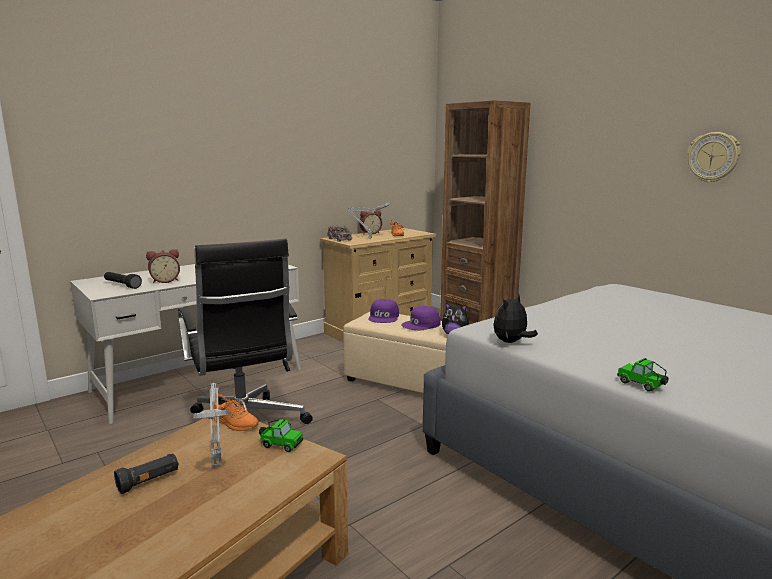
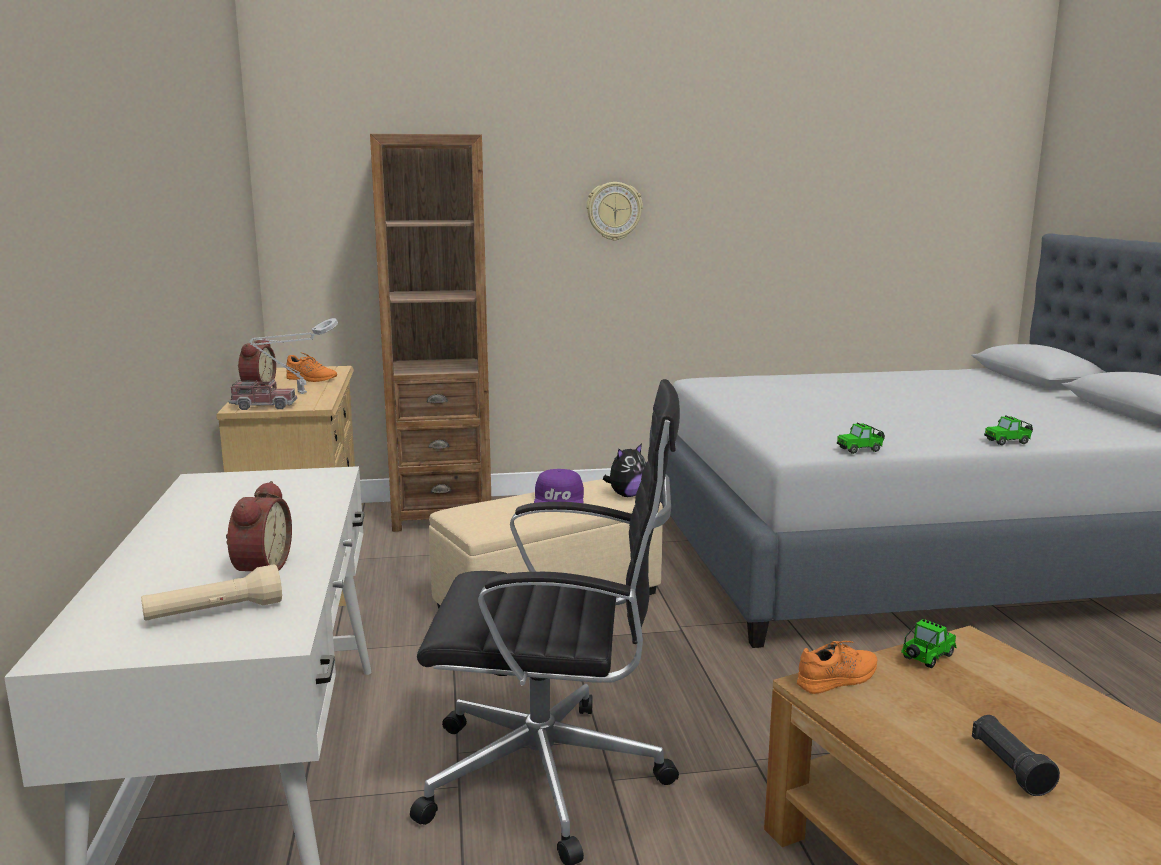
camera: 60 degrees left, 0 degrees up
(122, 285) = (214, 613): black flashlight -> beige flashlight
(217, 463) = (968, 708): grey table lamp -> none
(384, 317) = (492, 511): purple cap -> none
(511, 342) = (861, 450): plush toy -> toy car
(713, 157) = (732, 215): wall clock -> wall clock (614, 211)

